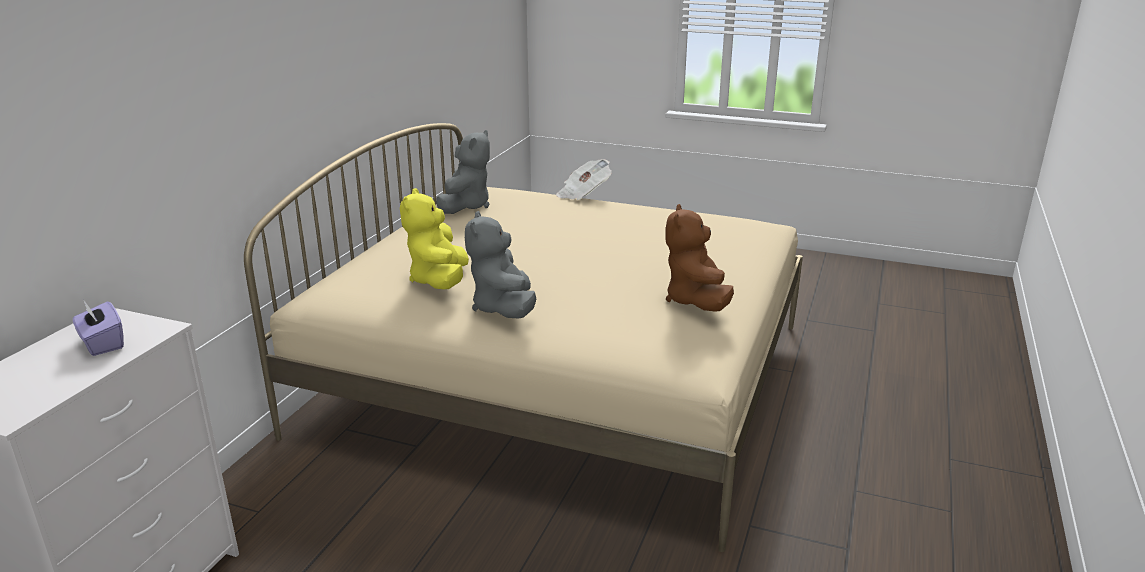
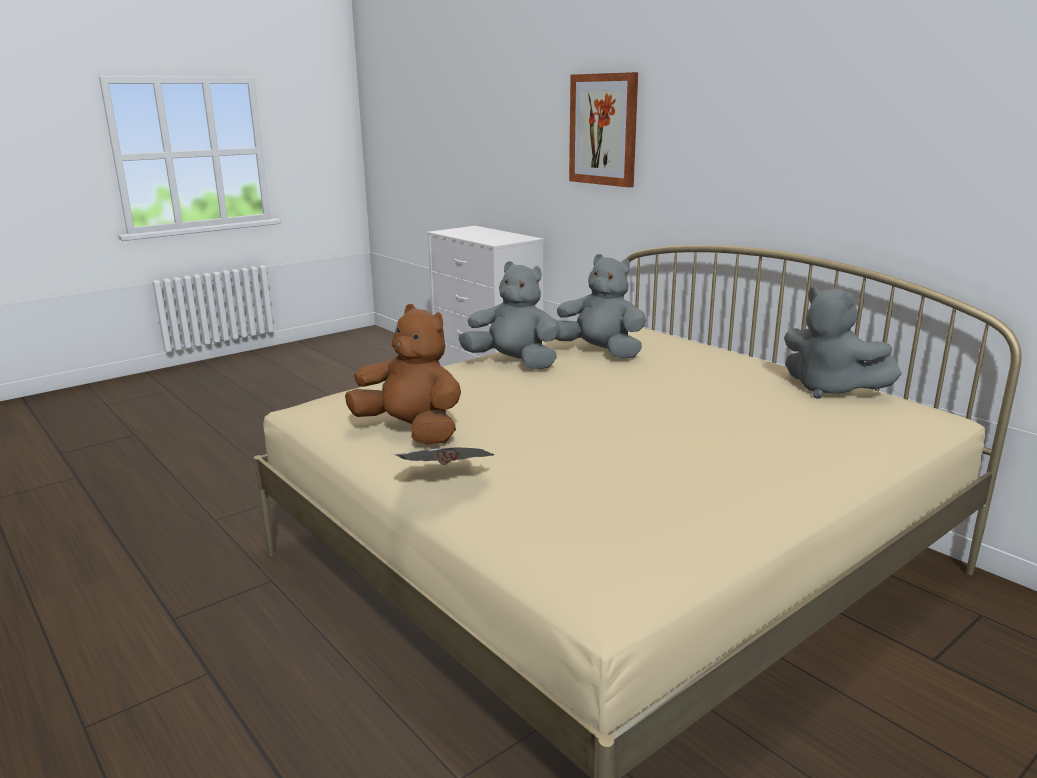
camera: 120 degrees right, 5 degrees down
(102, 344) = (493, 237): purple tissue box -> none
(158, 99) = (603, 129): none -> picture
(439, 281) = (599, 352): yellow plush toy -> grey plush toy
(583, 194) = (861, 465): newspaper -> newspaper (446, 480)

